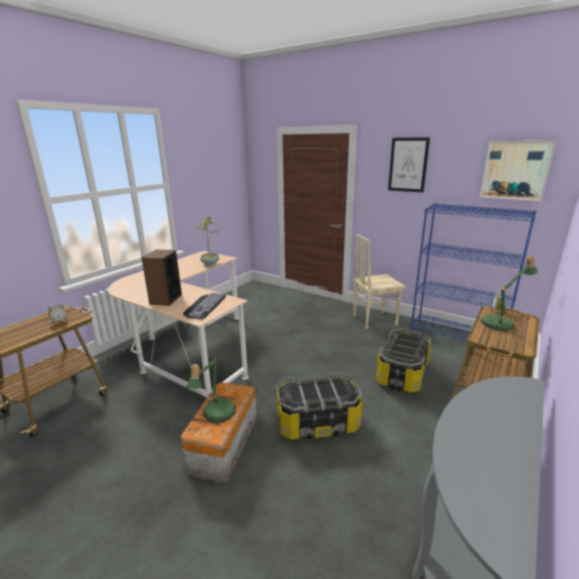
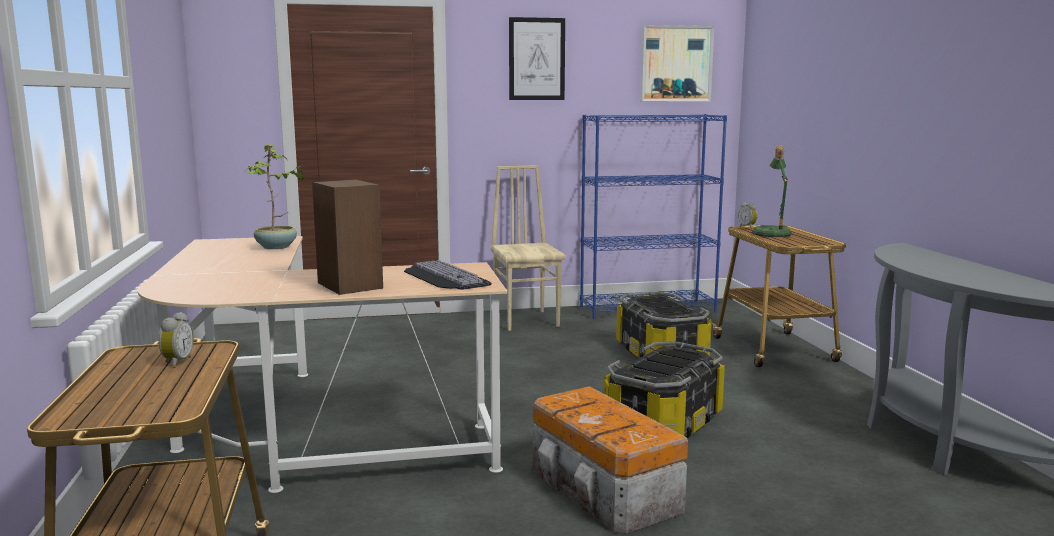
camera: 45 degrees left, 10 degrees down
(216, 415) = (614, 420): table lamp -> none
(374, 320) = (527, 320): beige chair -> beige chair turned 135 degrees clockwise

